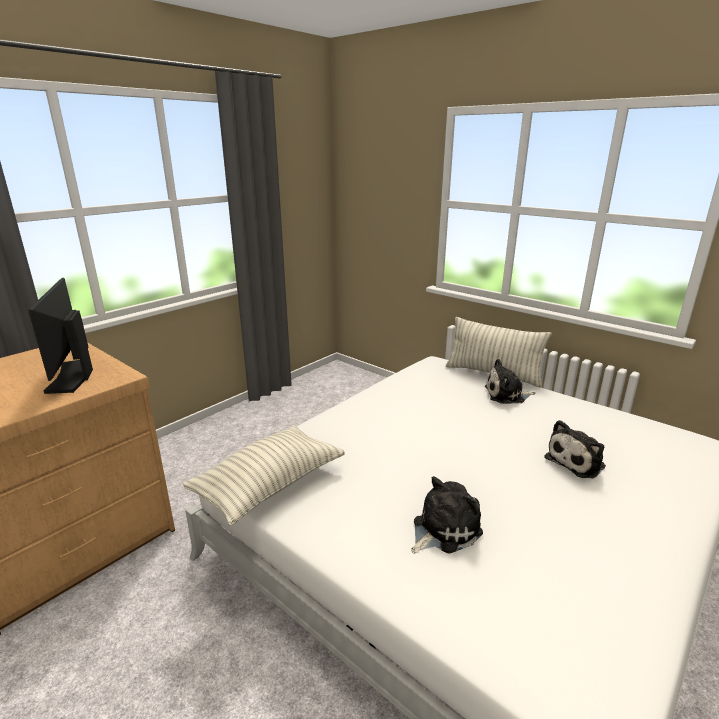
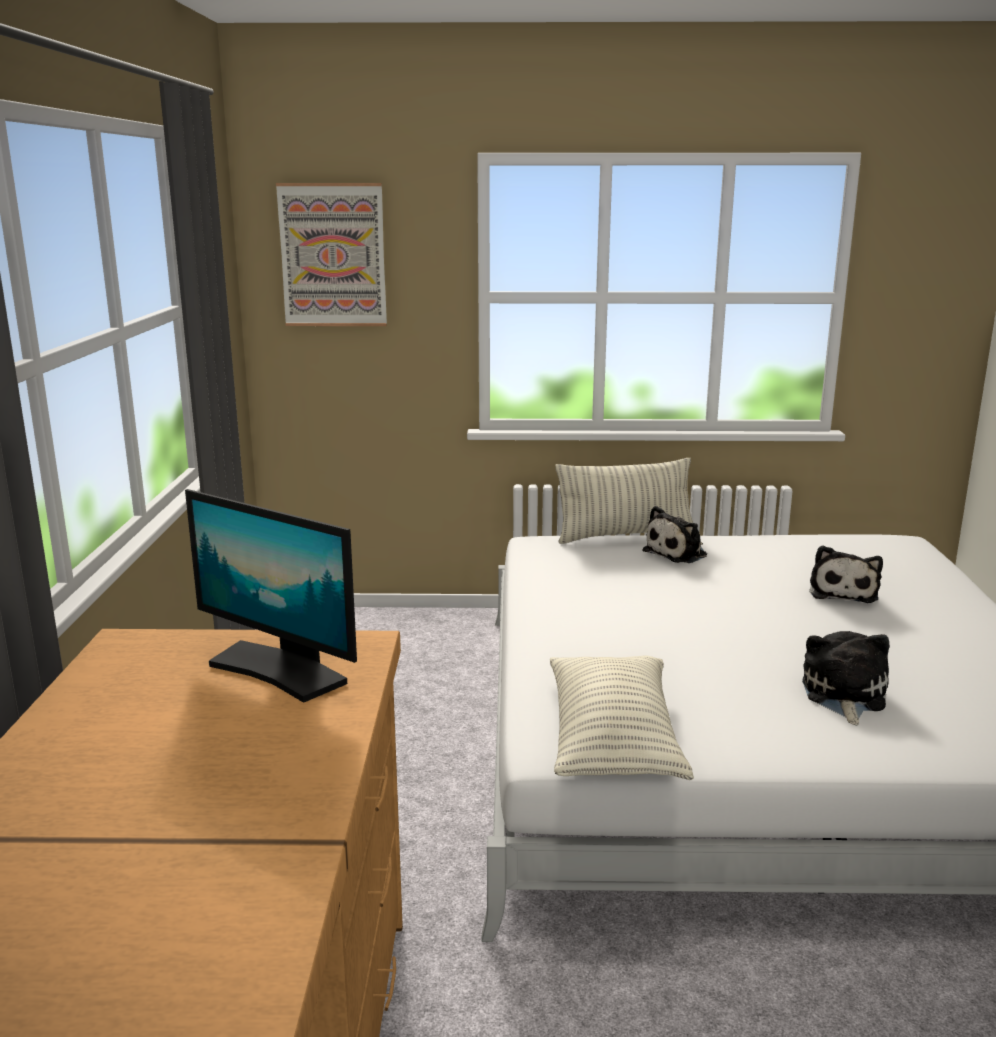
camera: 40 degrees left, 5 degrees down
(372, 172) = (333, 255): none -> picture

